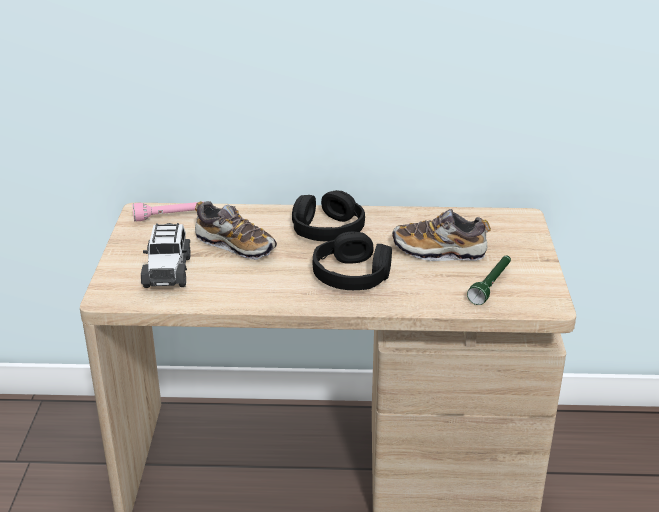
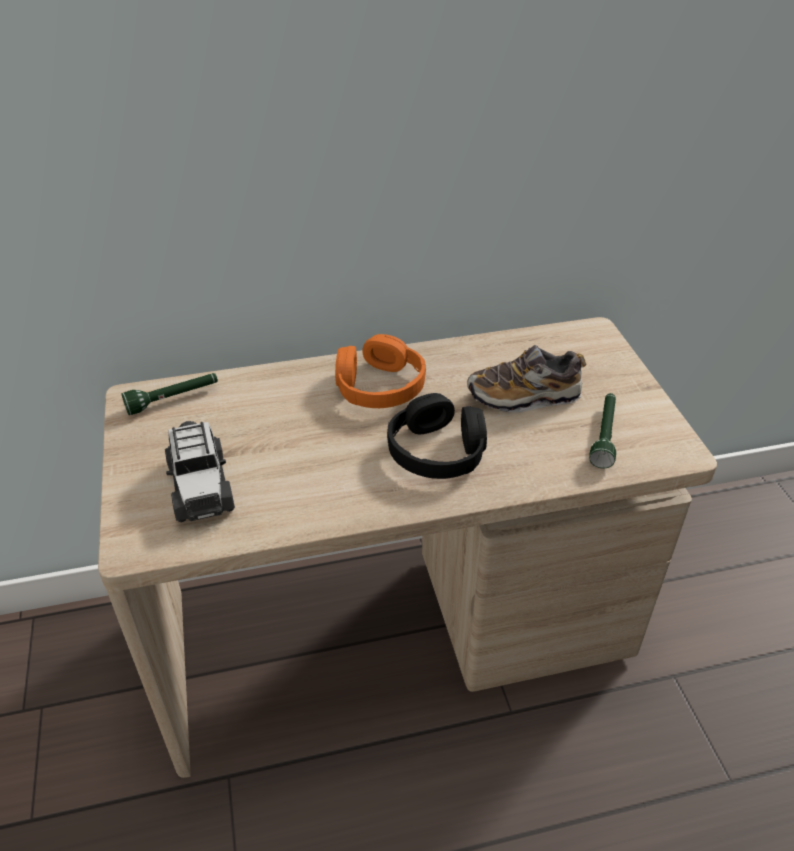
camera: 15 degrees left, 10 degrees up
(170, 216) = (173, 399): pink flashlight -> green flashlight
(235, 246) = (275, 431): shoe -> none
(327, 229) = (379, 386): black headphones -> orange headphones

